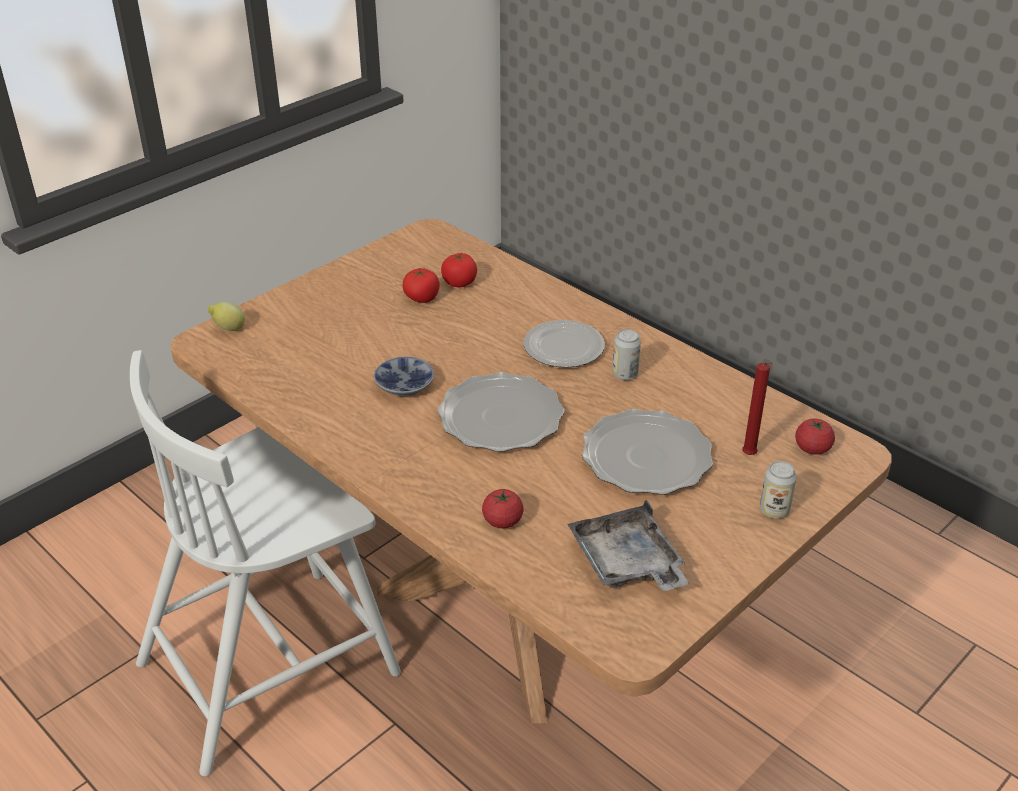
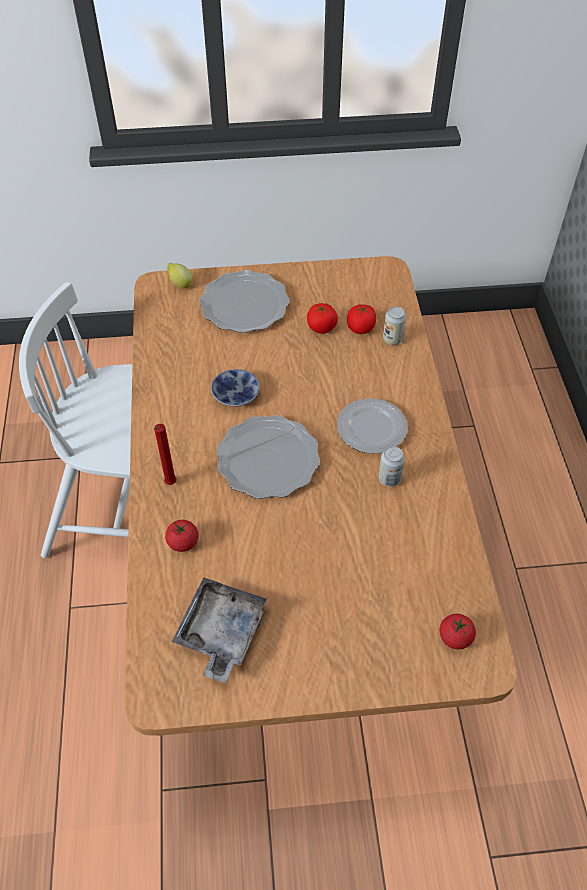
camera: 40 degrees right, 15 degrees up
(645, 457) = (326, 558): plate -> plate (244, 305)
(750, 456) = (400, 610): red candle -> red candle (169, 484)
(774, 510) = (365, 667): can -> can (392, 339)

